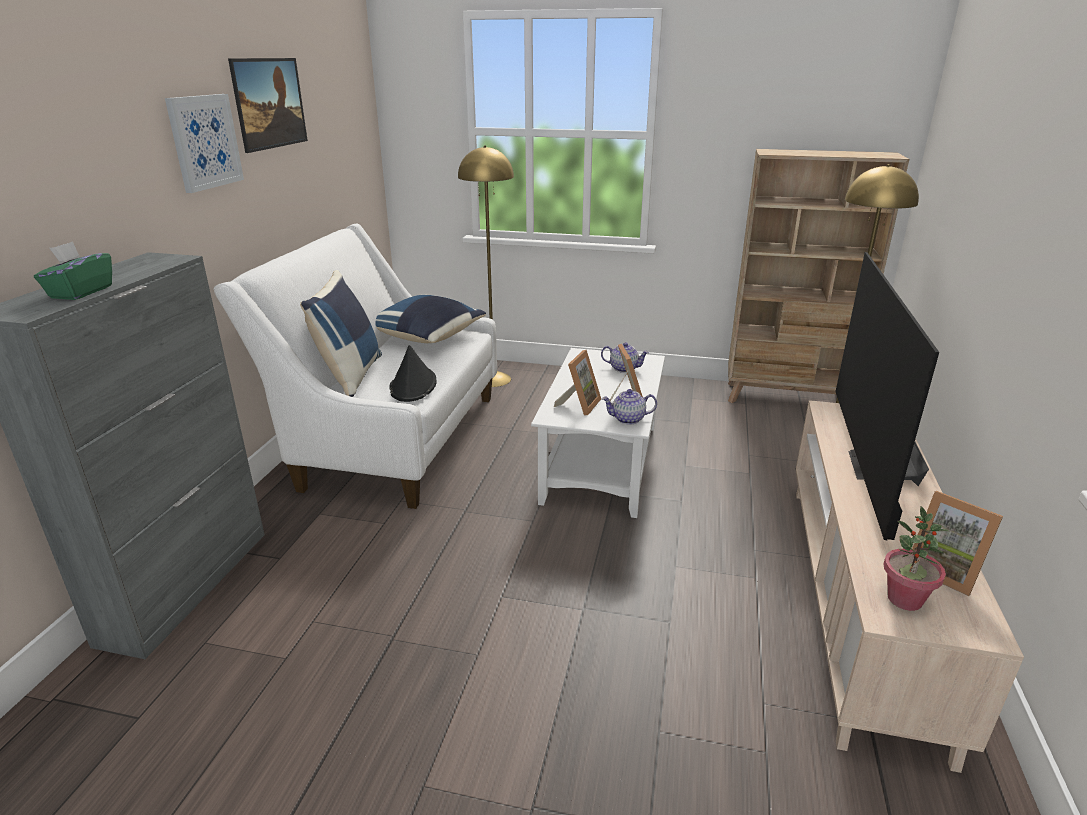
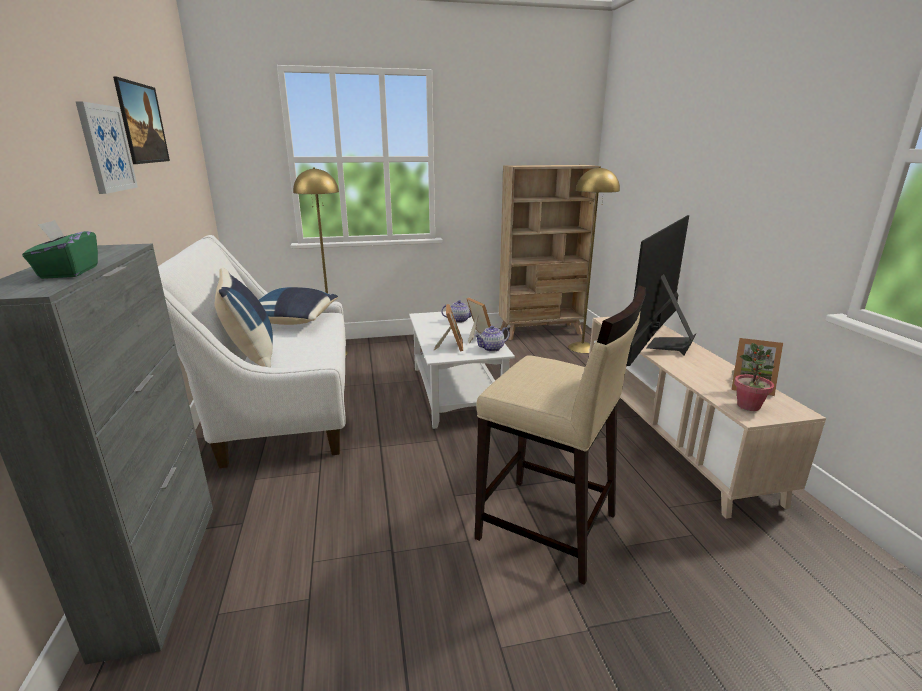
camera: 25 degrees left, 5 degrees down
(413, 386) = (315, 354): black hat -> none
(580, 673) = (548, 527): none -> beige stool
(872, 467) = (662, 345): television -> television turned 45 degrees clockwise

